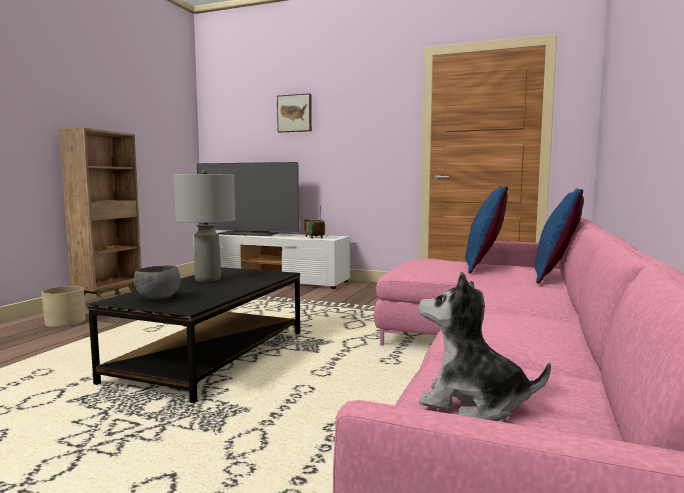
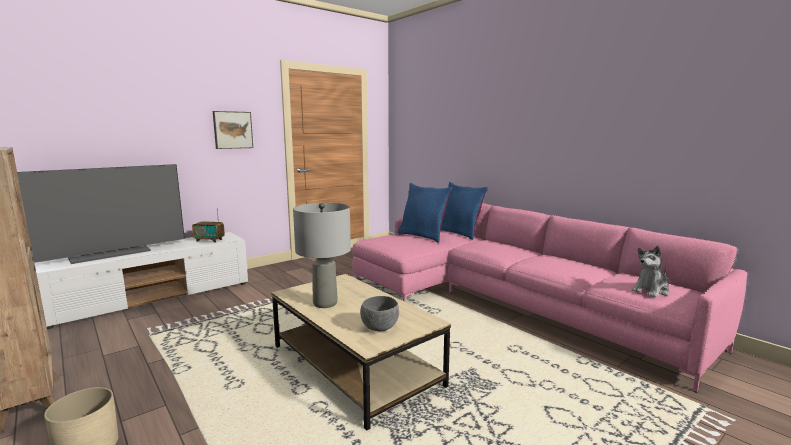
camera: 60 degrees left, 5 degrees up
(211, 357) = (355, 366): black coffee table -> beige coffee table
(295, 113) = (146, 107): picture -> picture (232, 130)

